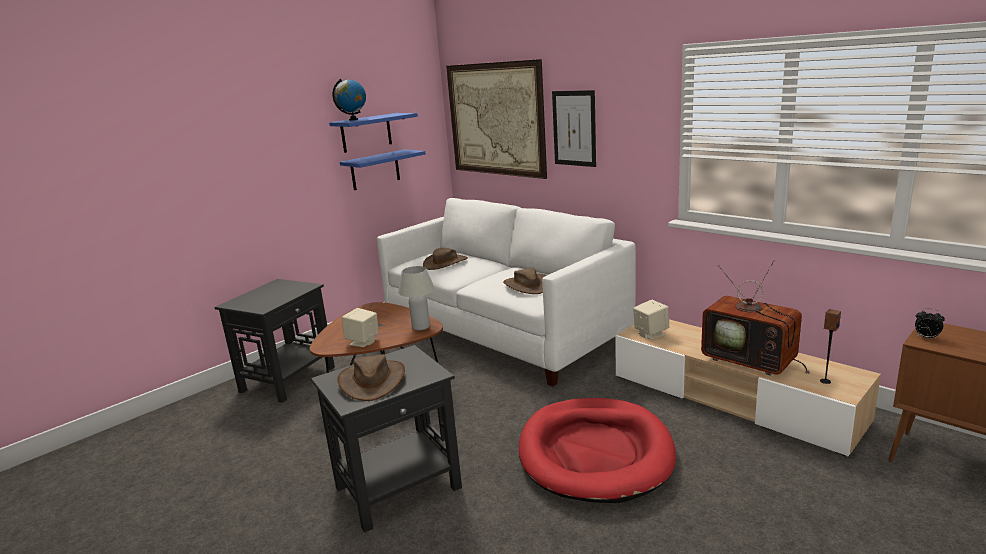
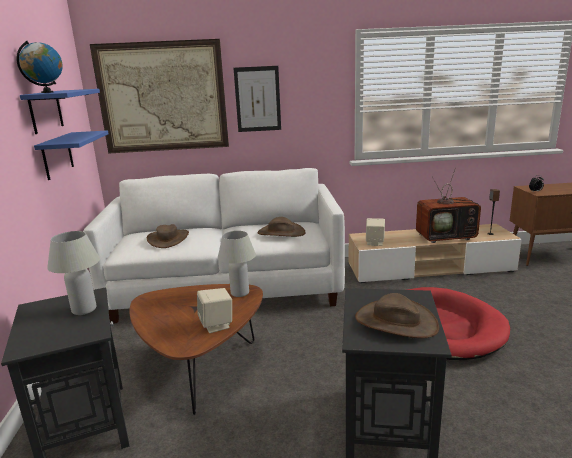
camera: 50 degrees left, 0 degrees up
(287, 294) = (84, 310): none -> white table lamp

